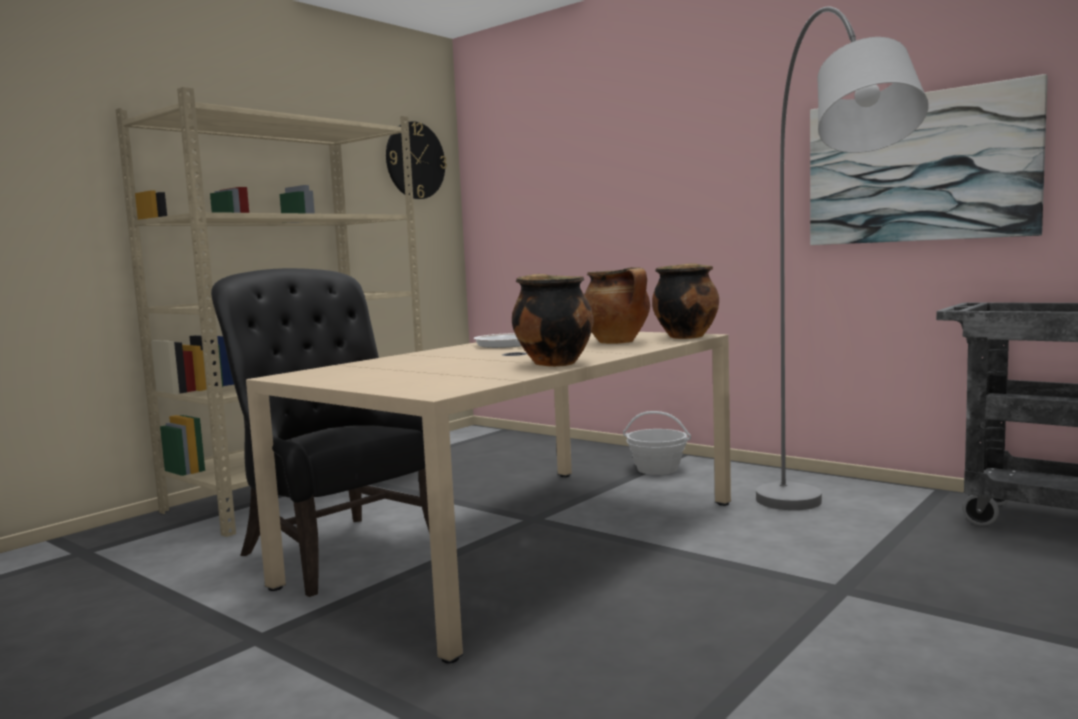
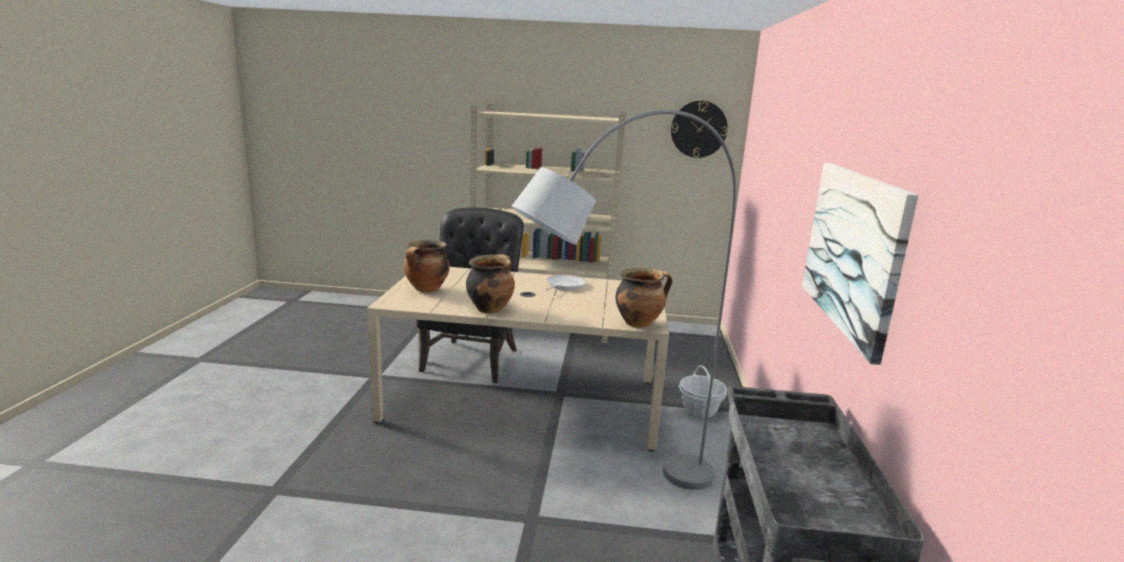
camera: 55 degrees right, 10 degrees up
(618, 342) = (595, 309): cooking pot -> cooking pot (426, 290)

